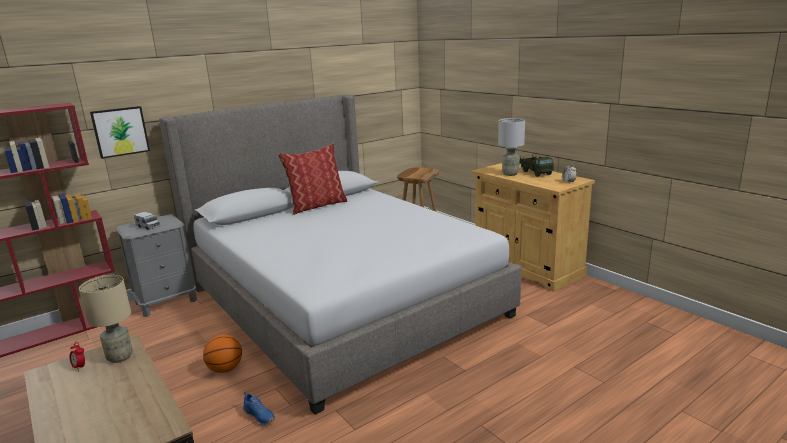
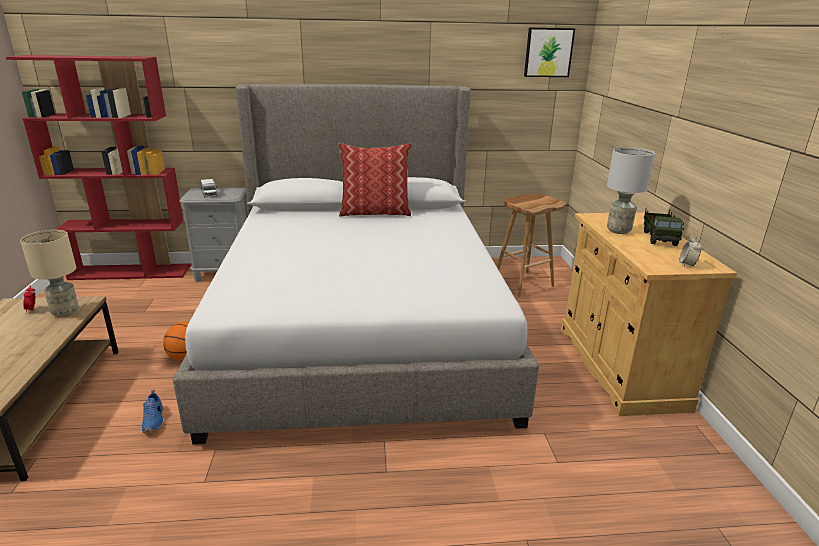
camera: 30 degrees right, 5 degrees up
(120, 131) = (204, 93): picture -> picture (548, 52)

